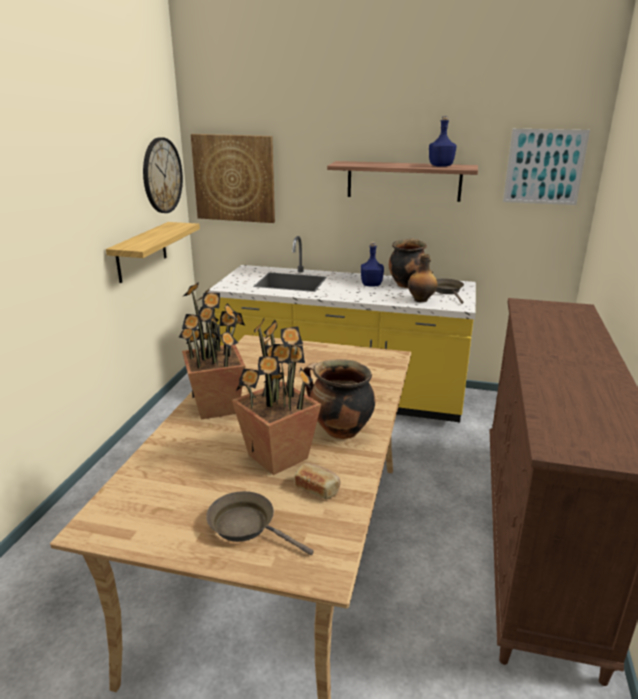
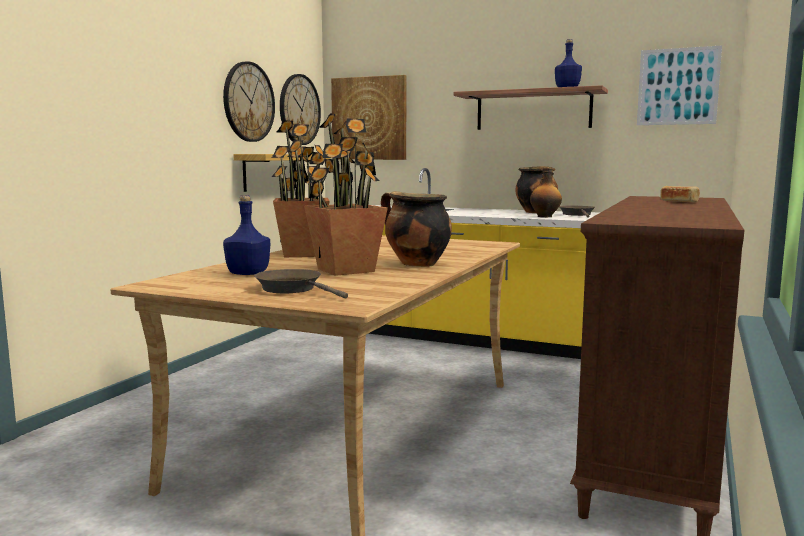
camera: 10 degrees right, 15 degrees down
(113, 187) = (248, 102): none -> wall clock
(317, 488) = (374, 280): bread -> bread (679, 202)
(371, 284) = (497, 211): blue bottle -> blue bottle (248, 273)

